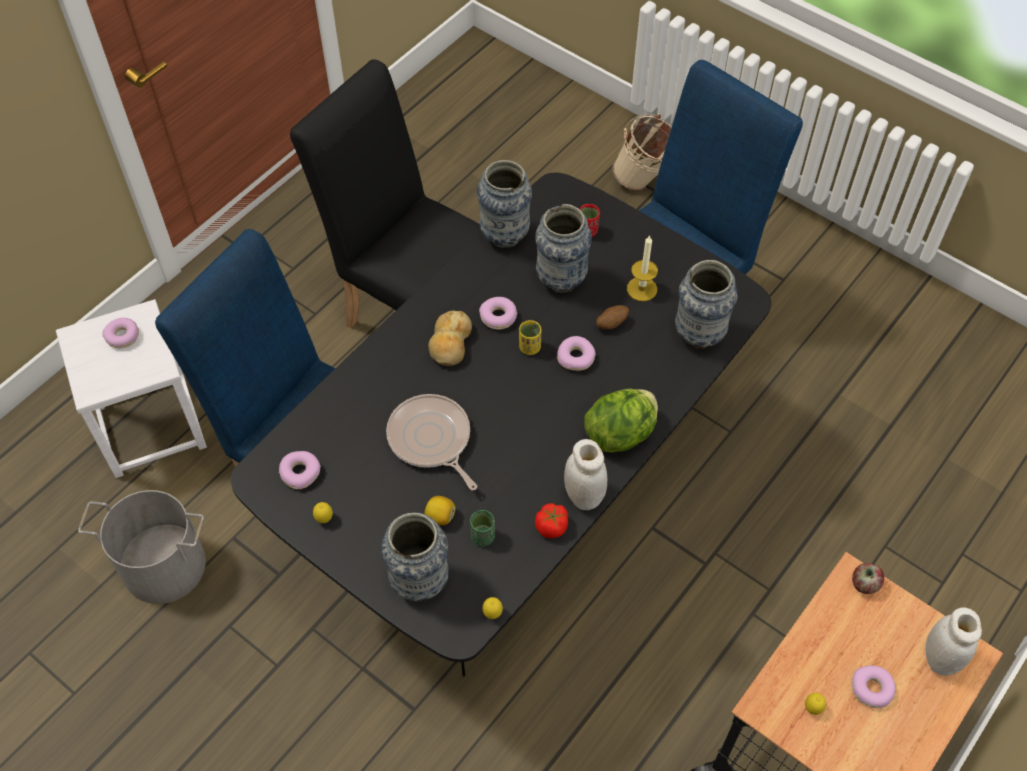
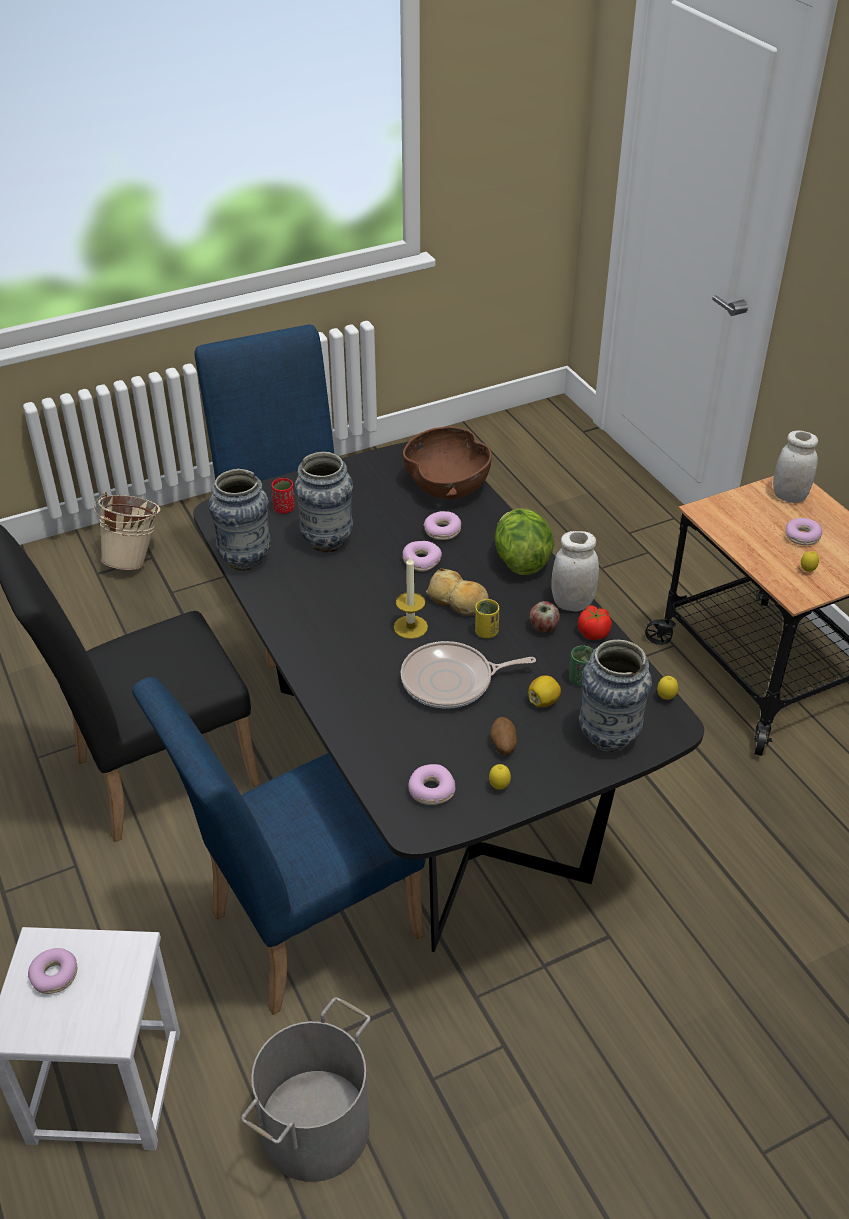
camera: 65 degrees left, 15 degrees down
(450, 344) = (347, 635): bread -> bread (458, 601)
(498, 317) = (339, 593): donut -> donut (442, 531)
(529, 347) = (389, 585): yellow cup -> yellow cup (486, 632)
(611, 323) = (399, 529): potato -> potato (503, 745)
(642, 289) = (375, 499): candle -> candle (410, 627)
(699, 335) = (448, 486): vase -> brown bowl
(864, 584) = (711, 508): apple -> apple (543, 627)

